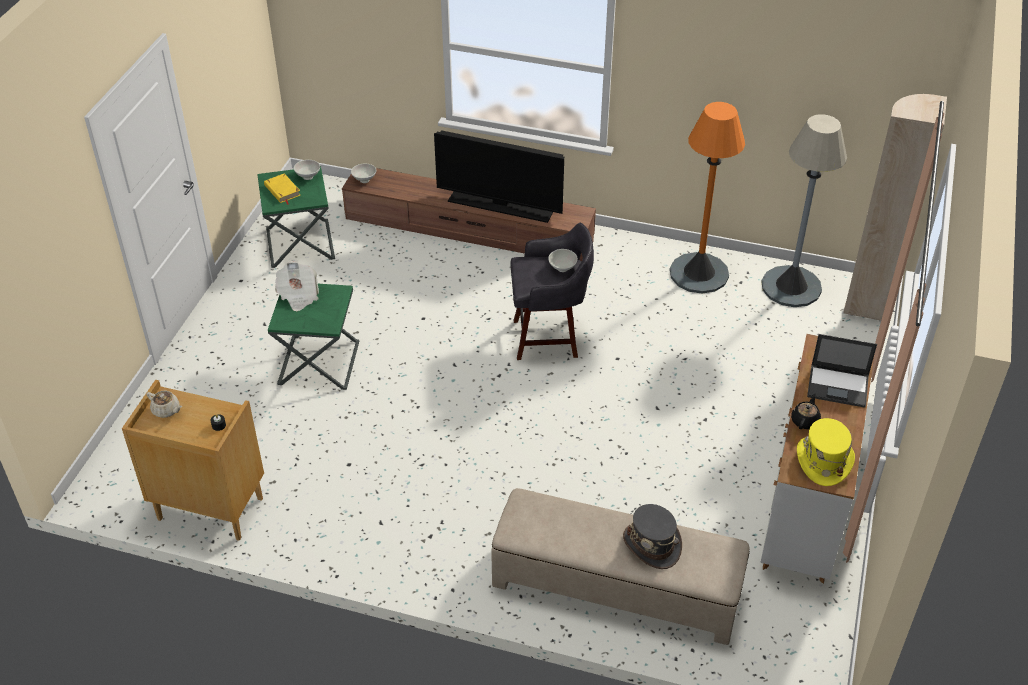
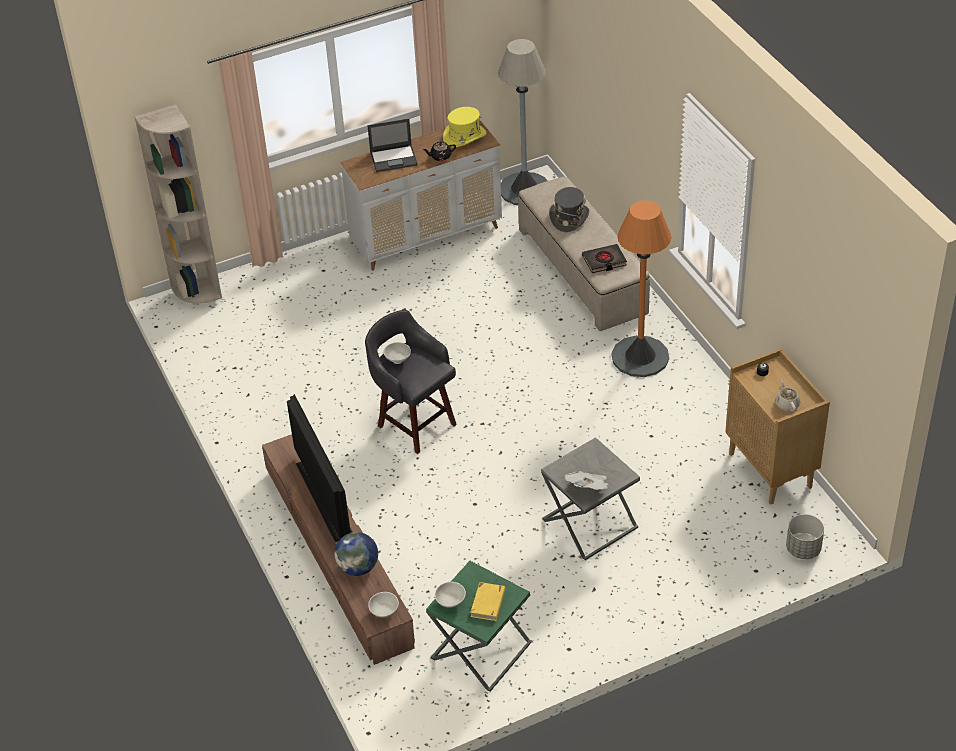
camera: 130 degrees left, 0 degrees up
(121, 460) = (803, 549): none -> grey planter
(319, 363) = (590, 524): green side table -> grey side table
(416, 189) = (358, 568): none -> globe
(550, 520) = (604, 261): none -> black book
(699, 273) = (248, 393): orange floor lamp -> orange floor lamp (640, 357)
(791, 287) = (212, 341): grey floor lamp -> grey floor lamp (524, 189)
(838, 386) = (394, 158): laptop -> laptop turned 105 degrees clockwise

